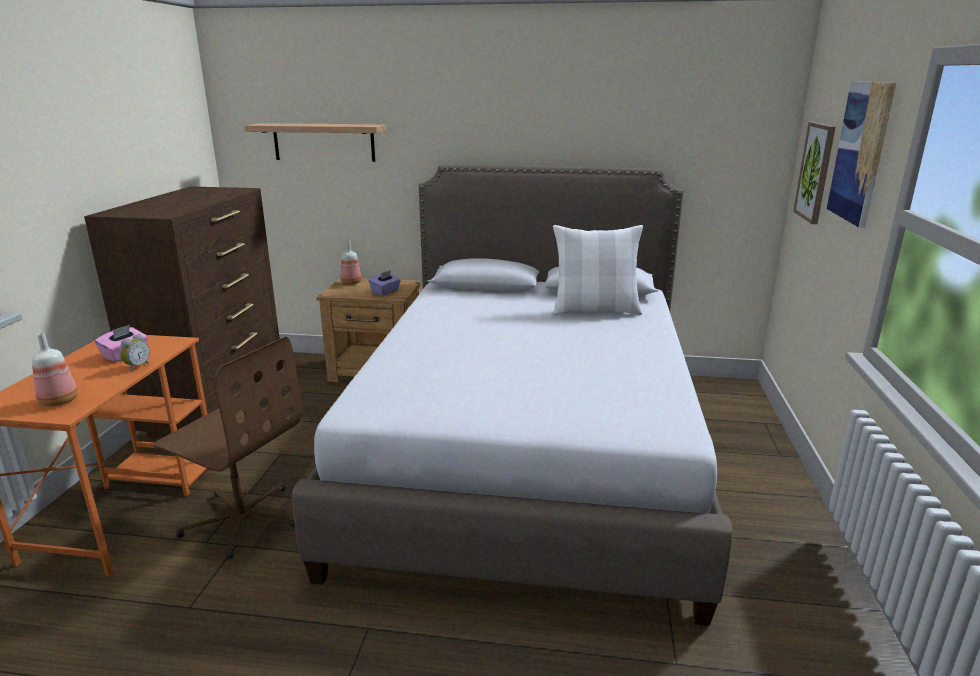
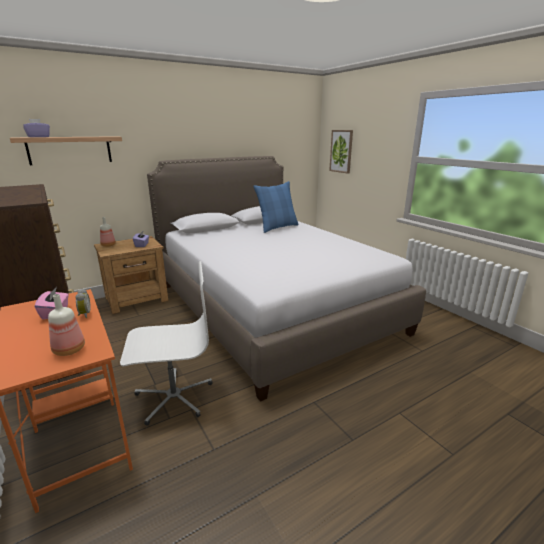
camera: 40 degrees left, 0 degrees up
(242, 519) = (173, 397): brown office chair -> white office chair
(282, 124) = (38, 137): none -> purple tissue box
(595, 310) = (277, 227): white pillow -> blue pillow
(860, 152) = (377, 138): picture -> none

